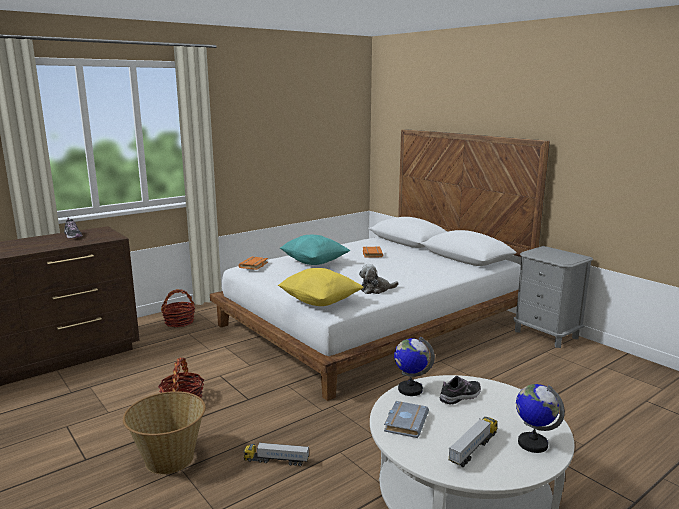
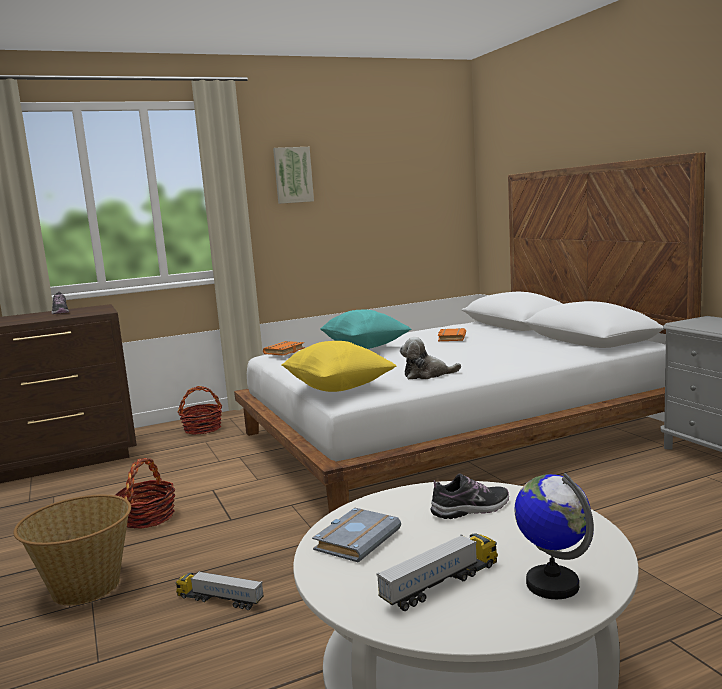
camera: 15 degrees right, 5 degrees down
(244, 121) = (293, 175): none -> picture
(410, 389) = (396, 497): globe -> none

